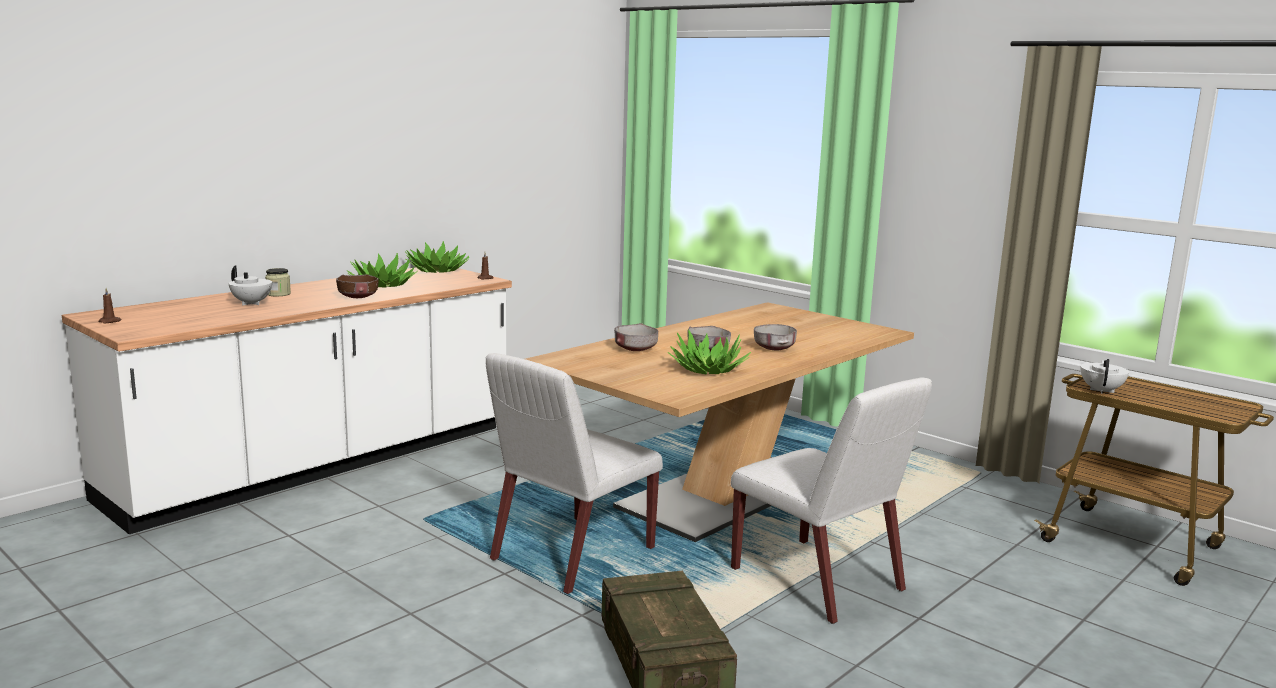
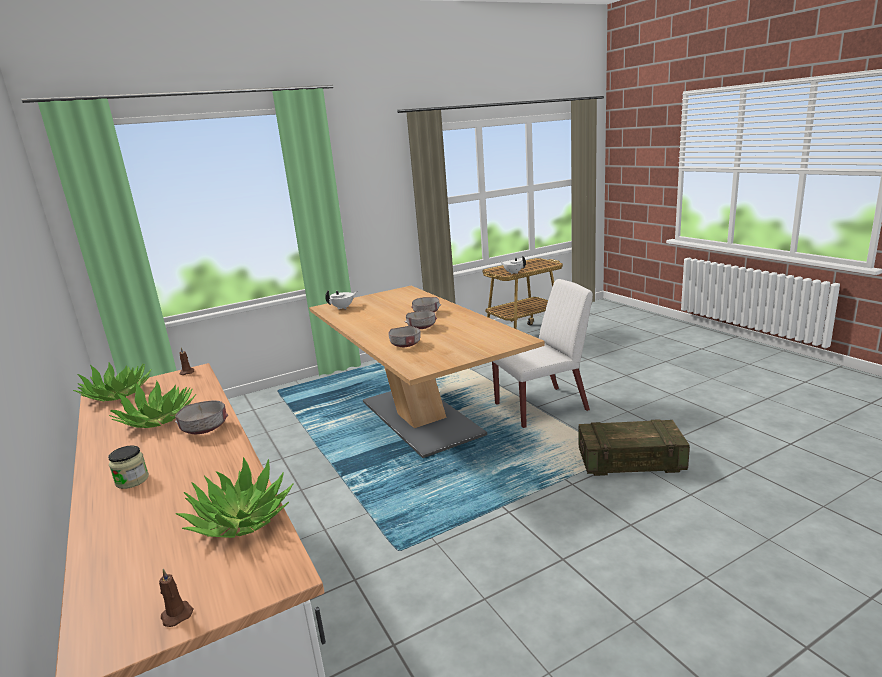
camera: 70 degrees left, 5 degrees up
(252, 303) = (171, 495): white teapot -> white teapot (343, 308)
(358, 297) = (205, 429): brown bowl -> grey bowl
(571, 555) = (488, 481): white chair -> none
(708, 369) = (464, 330): potted plant -> potted plant (241, 519)

